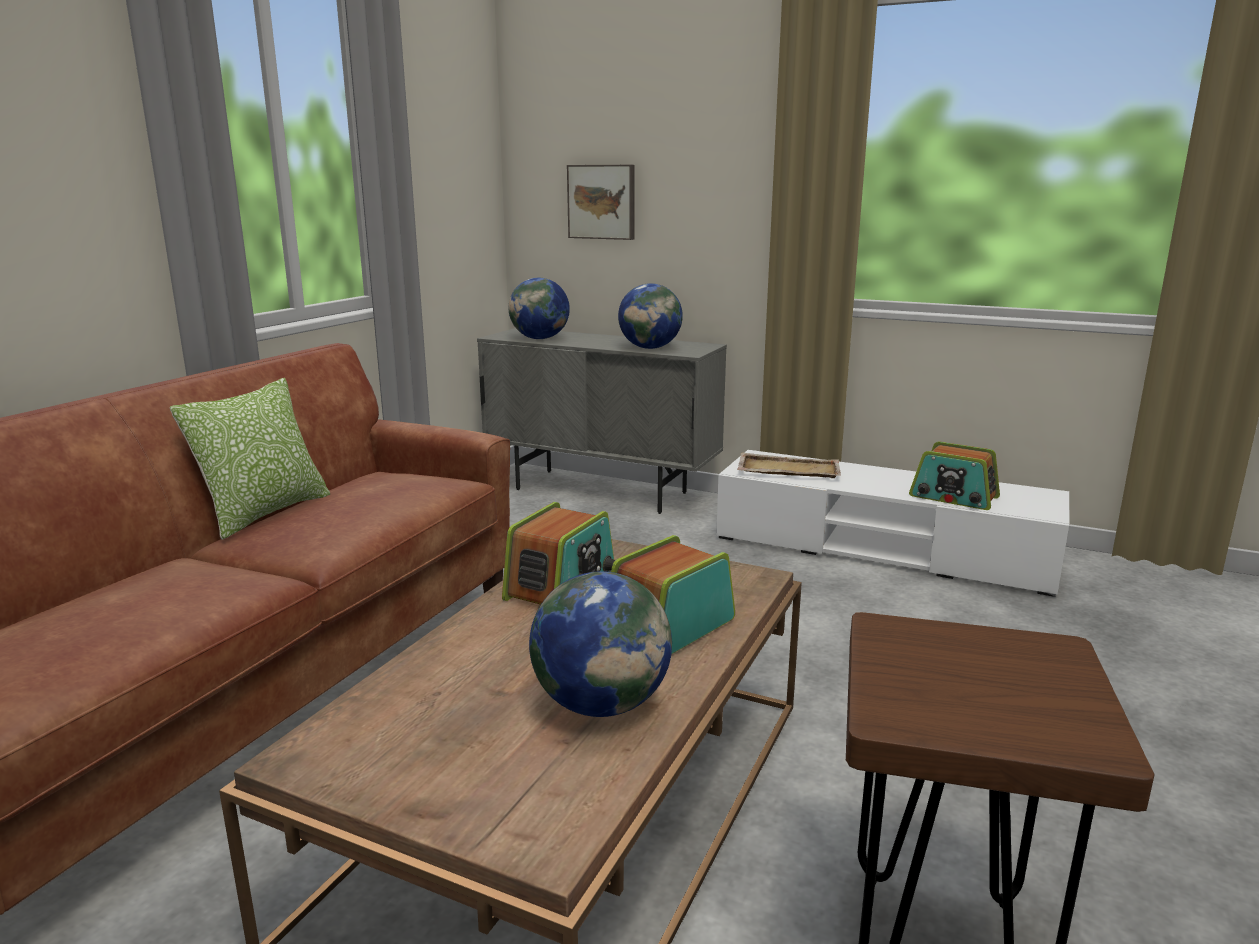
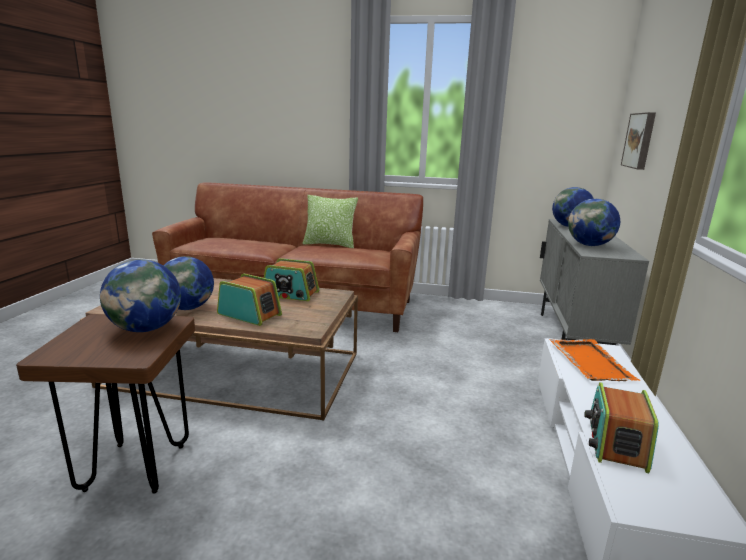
camera: 75 degrees right, 0 degrees up
(787, 469) = (590, 361): beige tray -> orange tray
(928, 653) = (146, 328): none -> globe

